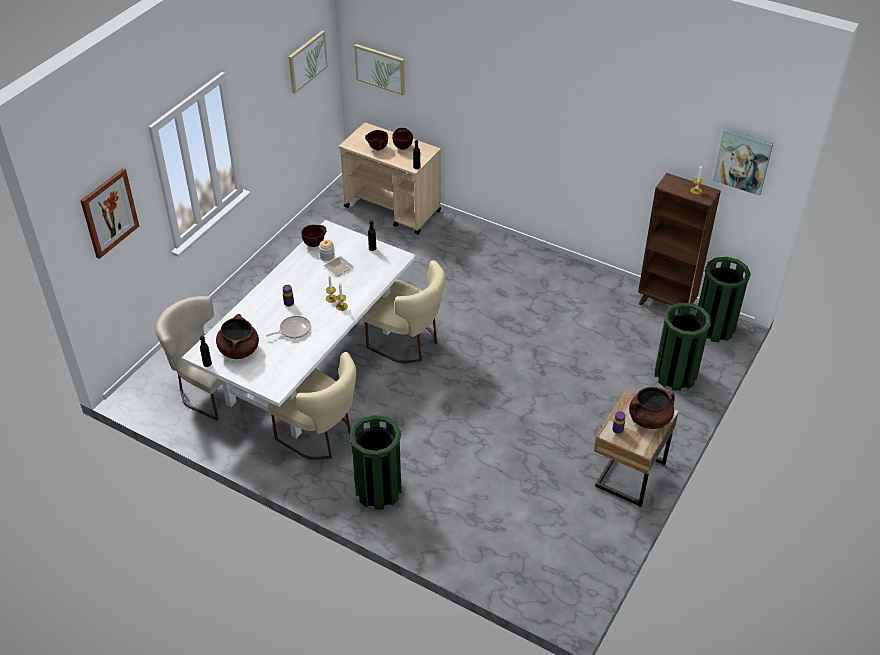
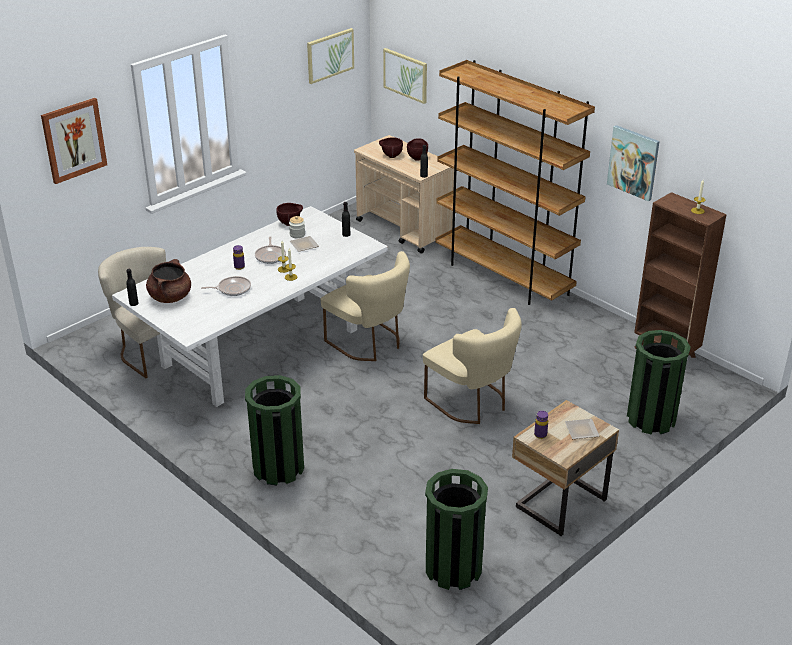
camera: 15 degrees right, 10 degrees down
(313, 285) = (270, 256): none -> frying pan
(321, 436) = (242, 409): beige chair -> beige chair (472, 403)
(501, 248) = (503, 276): none -> brown bookcase
(649, 419) = (581, 431): brown cooking pot -> plate
(714, 328) = (713, 382): green trash can -> green trash can (453, 569)
(743, 161) = (751, 179): picture -> picture (633, 162)

